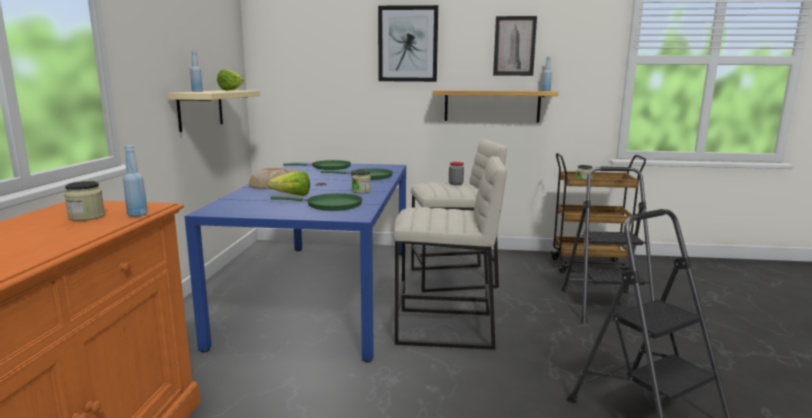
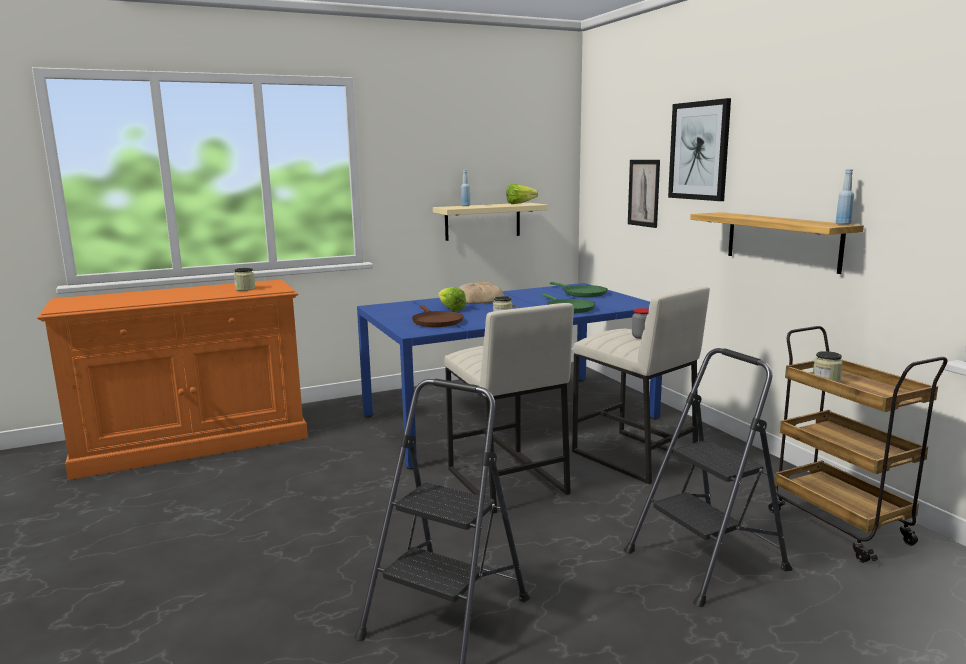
camera: 60 degrees right, 0 degrees up
(137, 215) = (257, 293): blue bottle -> none
(330, 205) = (436, 321): green frying pan -> brown frying pan
(514, 46) = (814, 151): picture -> picture (644, 193)

